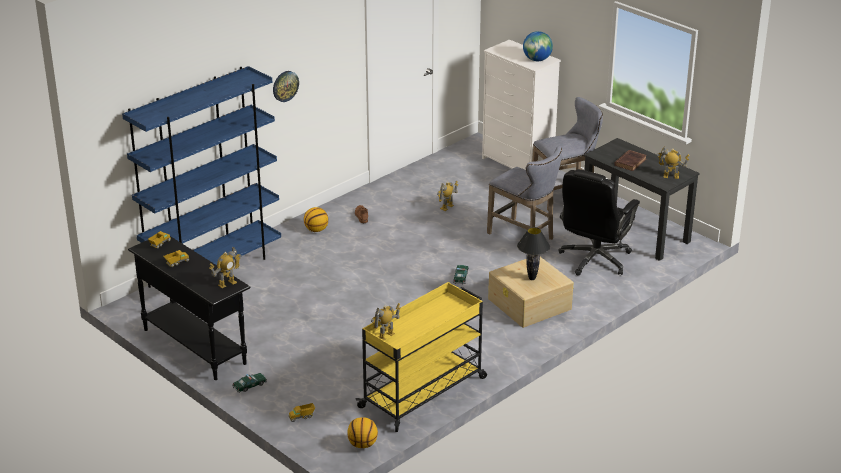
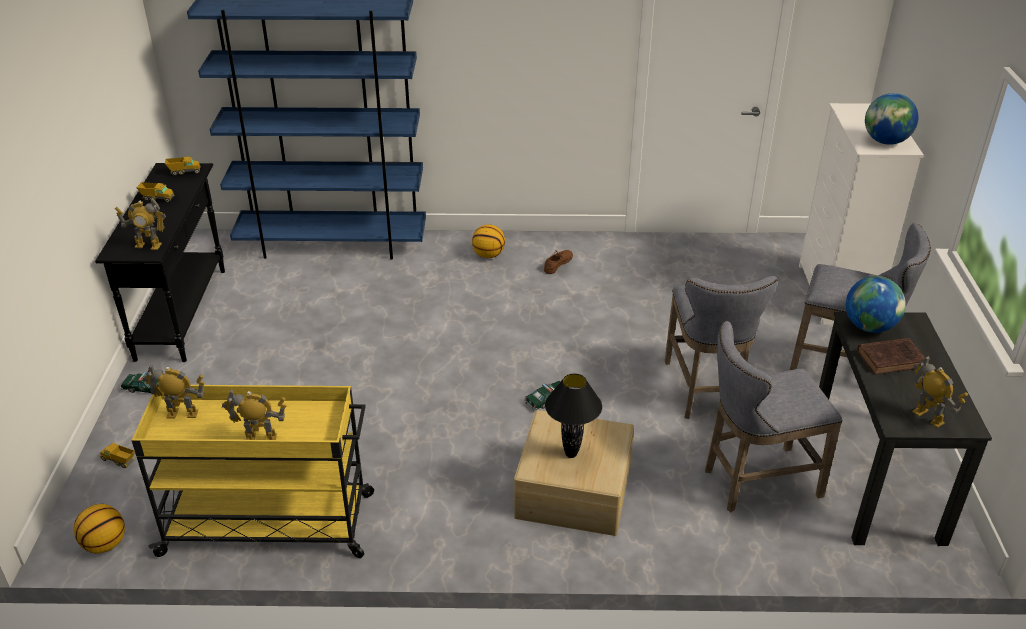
camera: 45 degrees right, 5 degrees up
(285, 86) = (483, 46): wall clock -> none
(447, 207) = (666, 303): toy robot -> toy robot (261, 438)
(594, 260) = (755, 482): black office chair -> grey stool
(605, 154) = (869, 327): none -> globe

